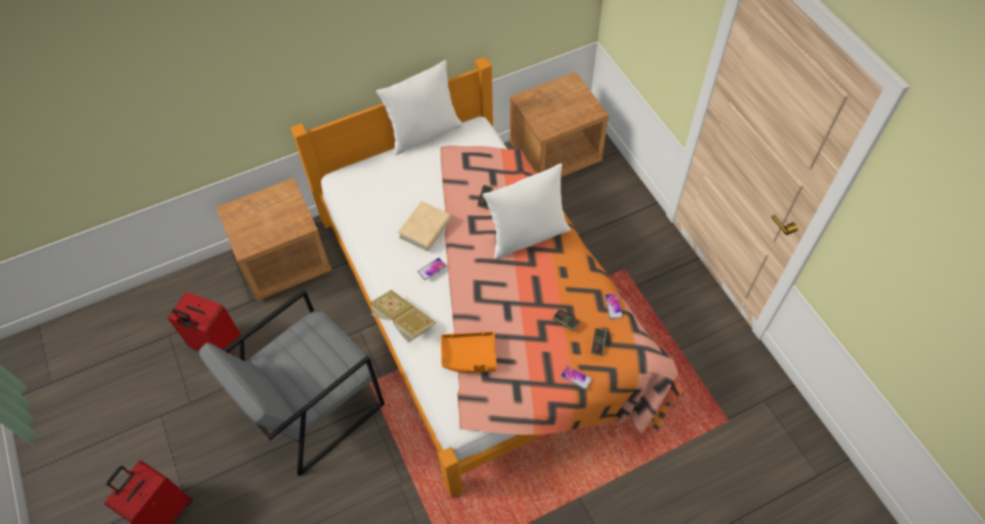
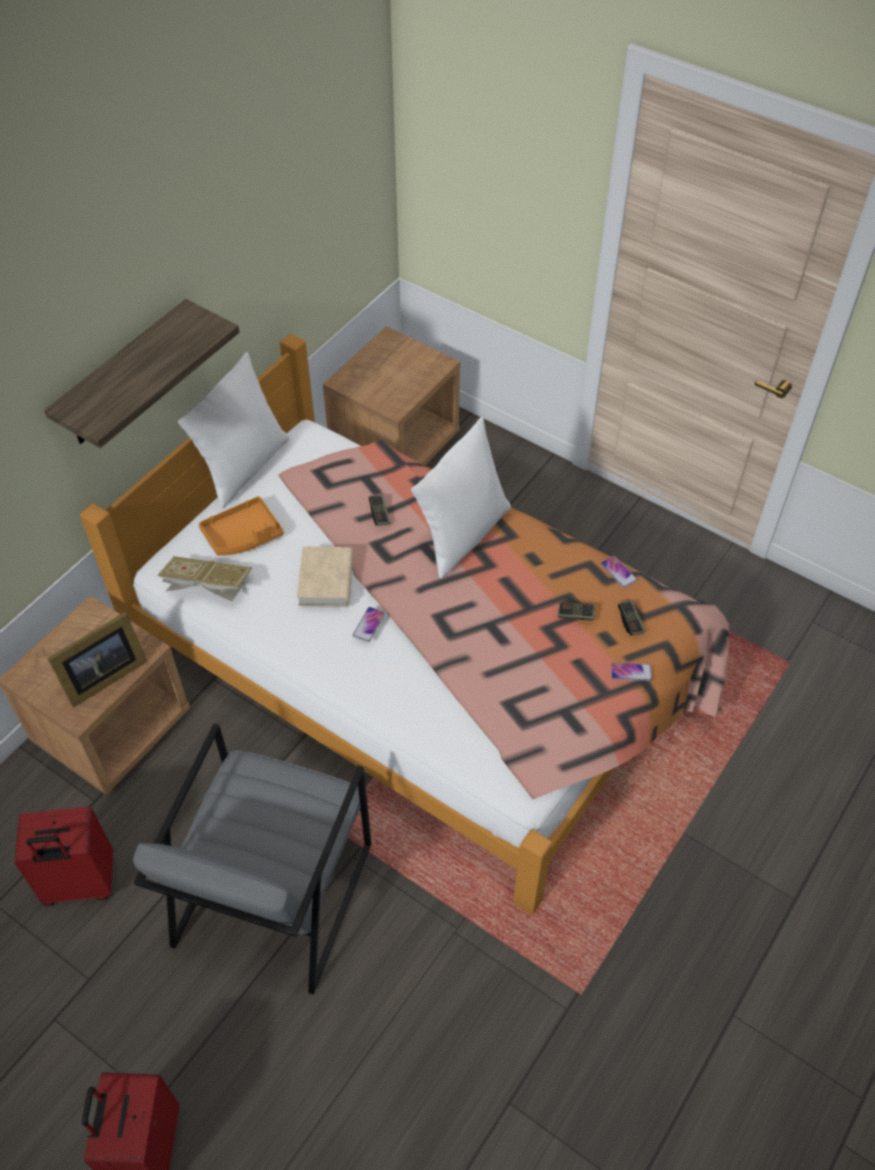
camera: 30 degrees left, 5 degrees down
(269, 231) = (101, 677): none -> picture frame
(340, 51) = (124, 376): none -> shelf
(403, 323) = (372, 707): book -> book (208, 589)
(469, 356) = (487, 707): orange tray -> orange tray (243, 535)

